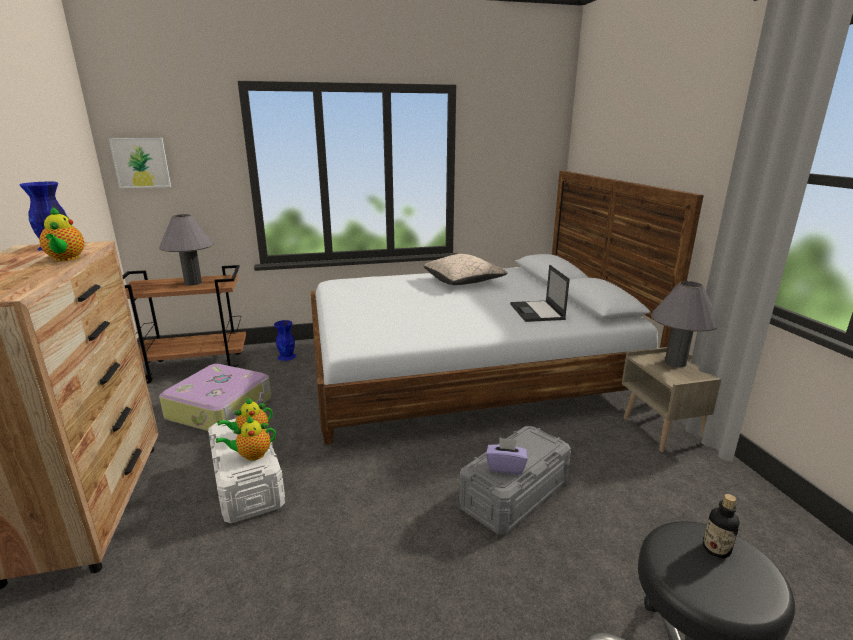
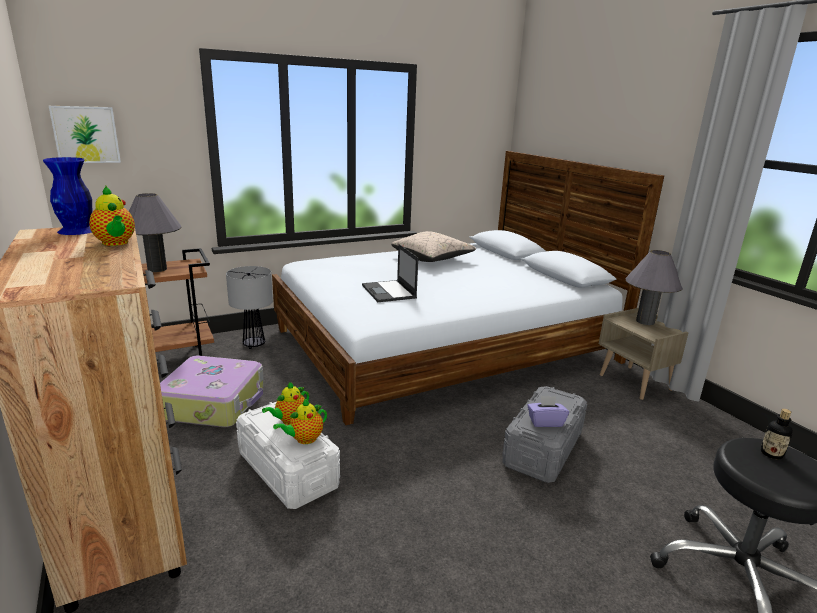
camera: 15 degrees left, 0 degrees up
(287, 356) = (254, 344): blue vase -> table lamp
(537, 312) = (519, 283): laptop -> laptop (389, 292)

